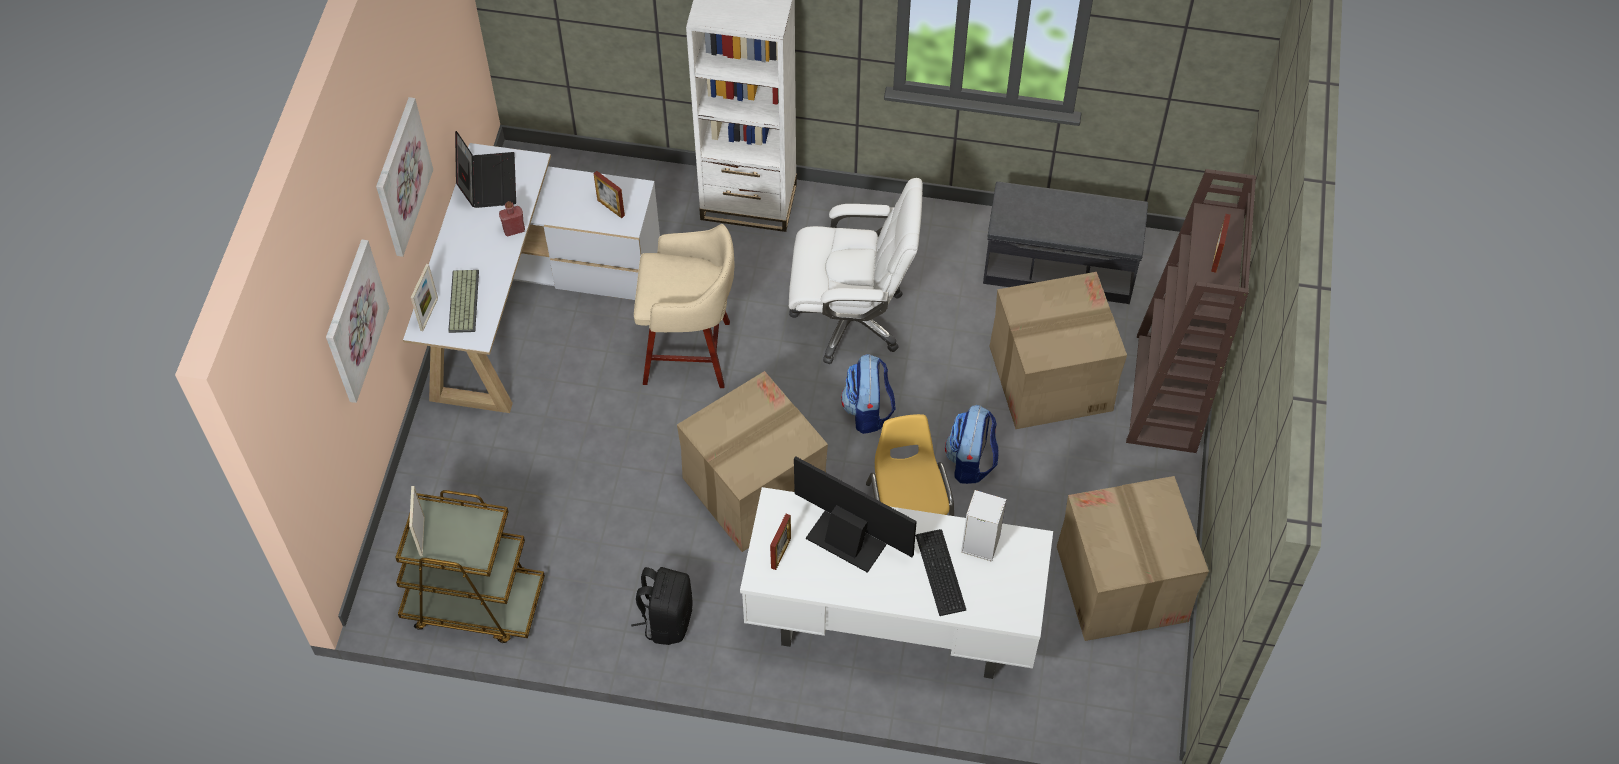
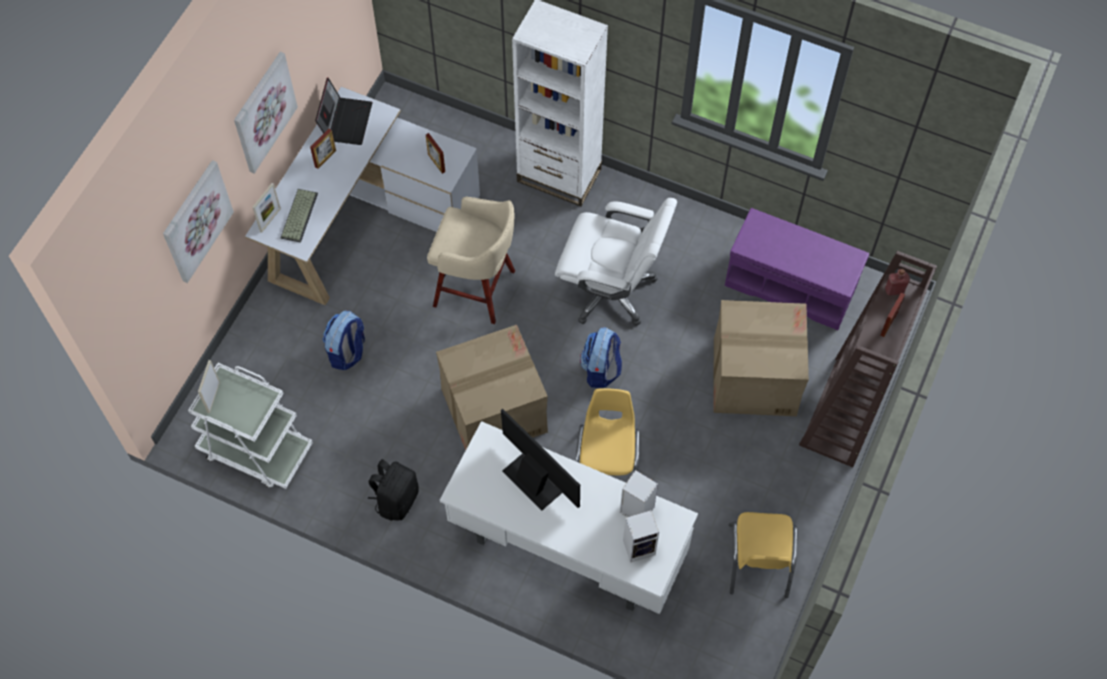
camera: 15 degrees right, 5 degrees up
(473, 603) = (255, 450): brown cart -> white cart
(514, 230) = (354, 166): red bottle -> red bottle (894, 290)
(781, 553) = (479, 478): picture frame -> picture frame (325, 158)
(939, 573) = (597, 525): keyboard -> none
(971, 461) = (669, 430): backpack -> backpack (347, 352)
(997, 585) = (640, 546): none -> speaker
(1060, 266) = (792, 285): grey bench -> purple bench
(1122, 584) = (758, 561): cardboard box -> yellow chair

